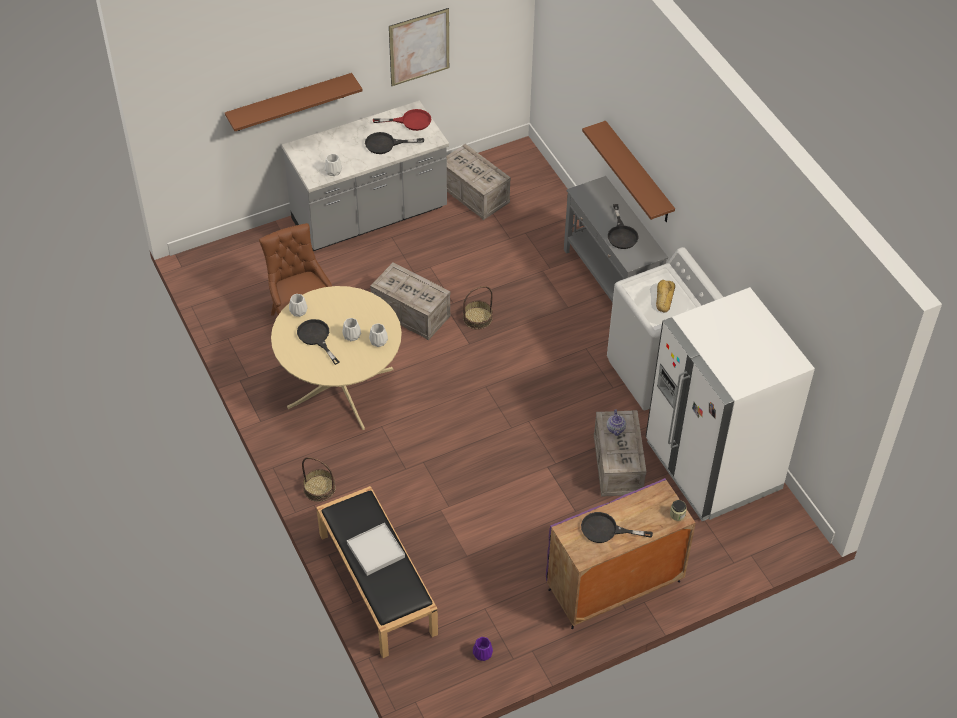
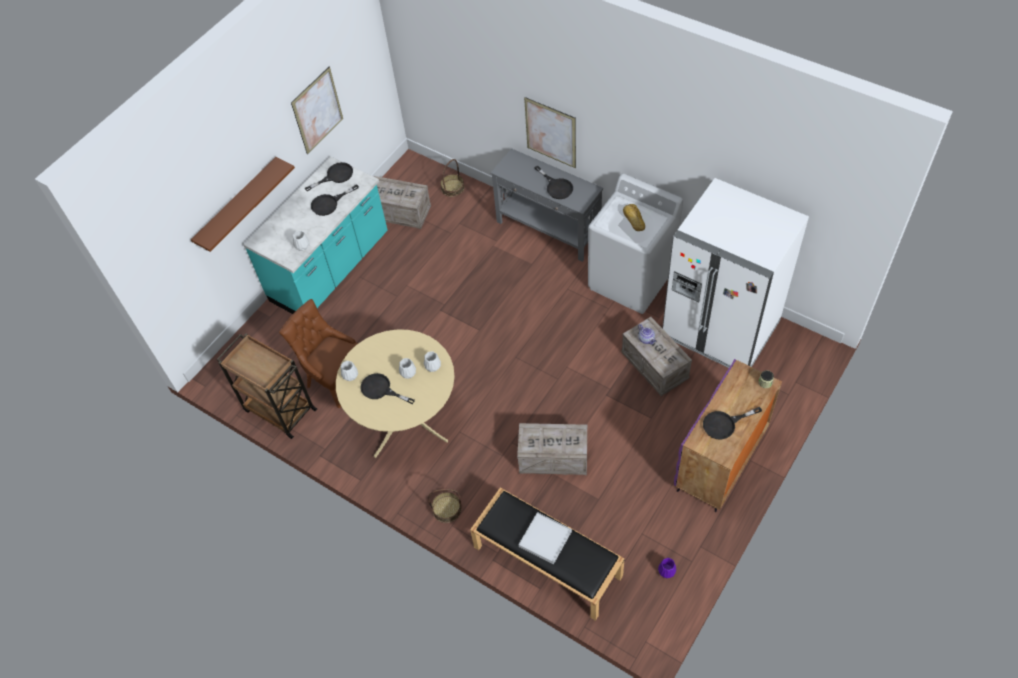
camera: 25 degrees left, 5 degrees up
(232, 321) = (279, 409): none -> brown cart
(369, 216) = (331, 269): grey counter -> turquoise counter
(409, 313) = (416, 329): crate -> crate (552, 457)
(410, 121) = (335, 176): red frying pan -> black frying pan
(477, 318) = (471, 307): basket -> basket (452, 188)
(638, 173) = (550, 133): brown shelf -> picture

